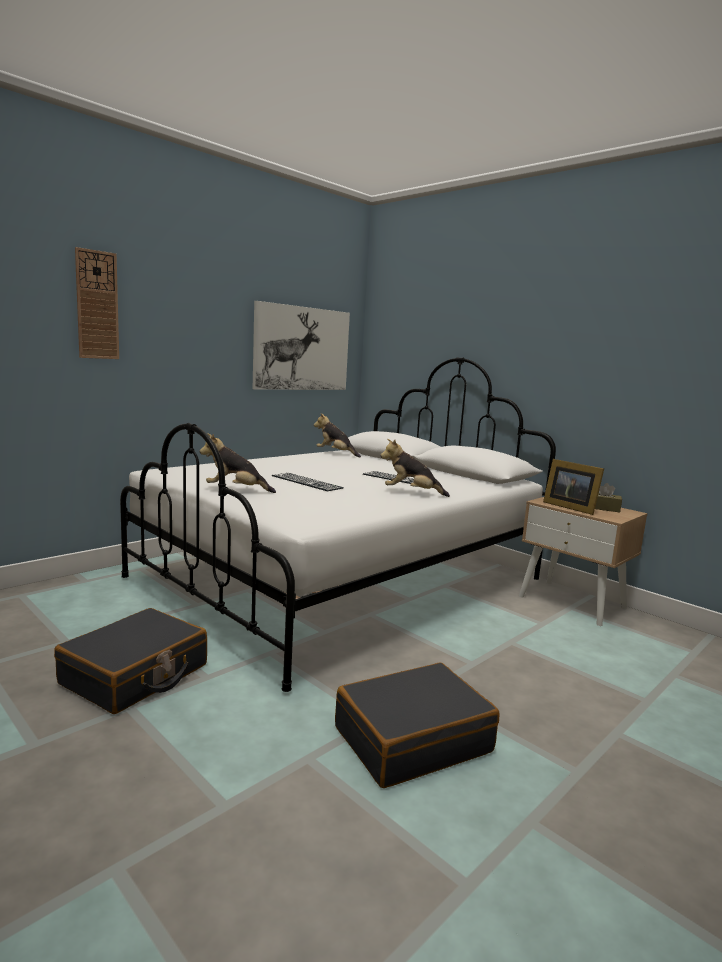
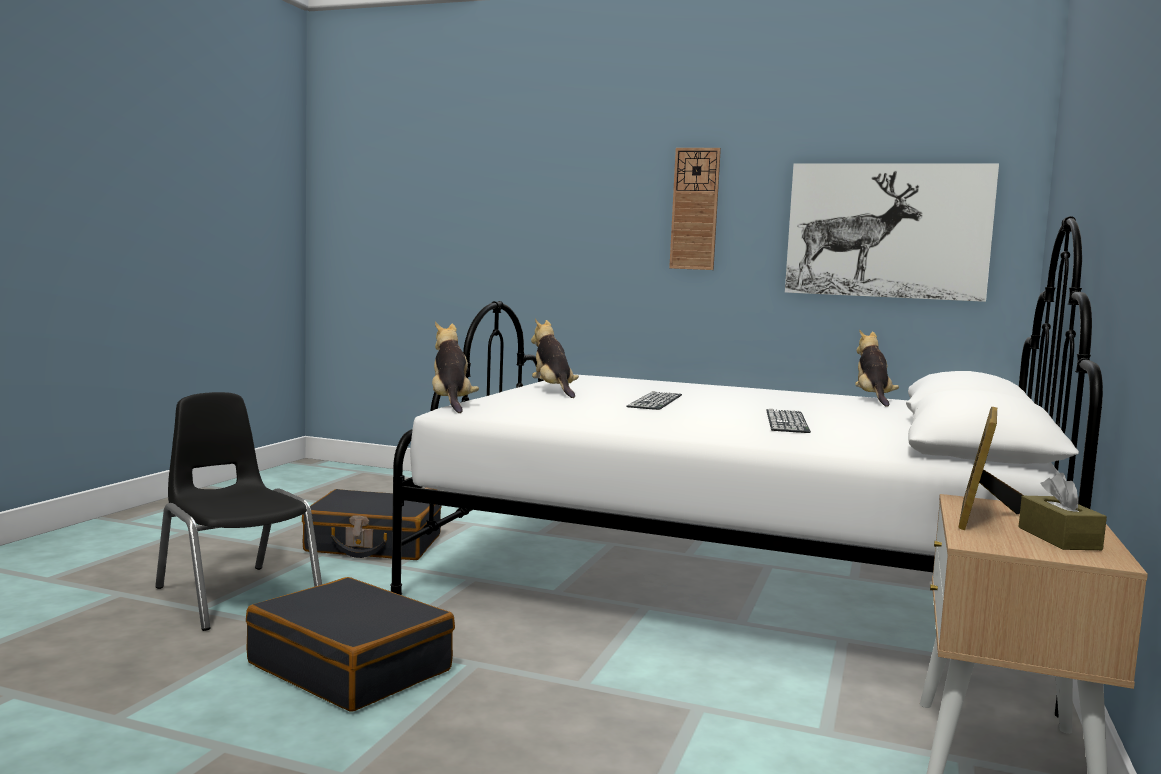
camera: 65 degrees right, 5 degrees down
(97, 305) = (581, 191): wall clock -> wall clock (695, 209)
(206, 776) = (237, 596): none -> black chair
(411, 493) = (710, 427): plush toy -> plush toy (451, 404)

